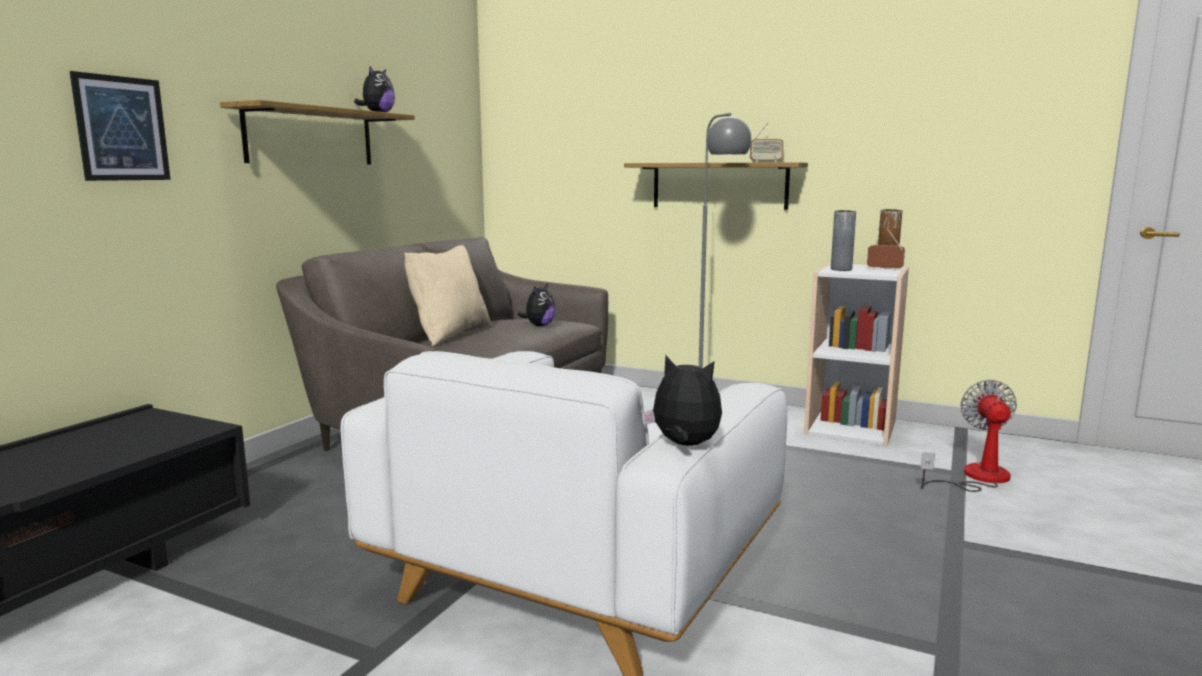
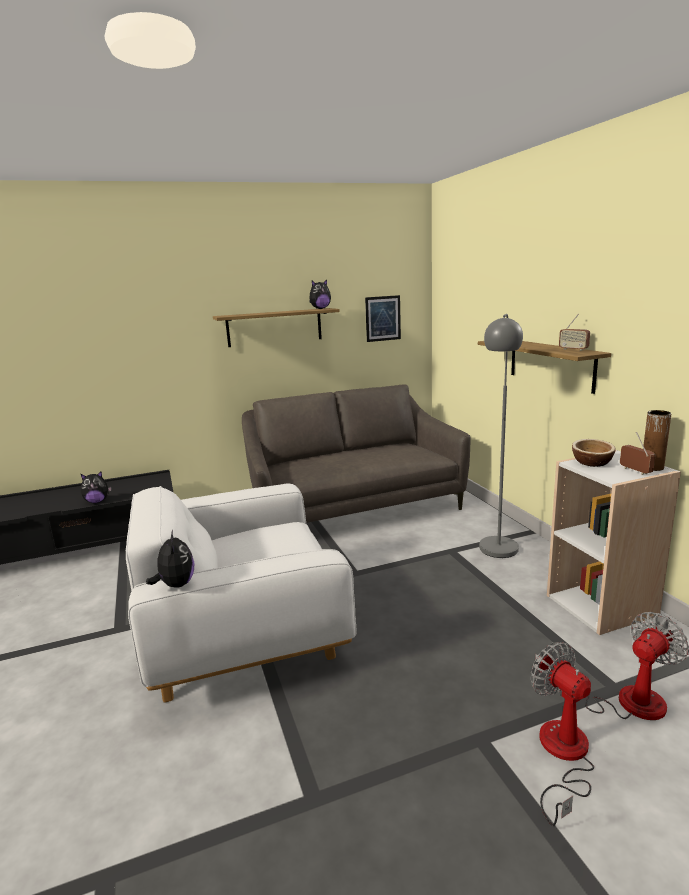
camera: 45 degrees right, 5 degrees up
(122, 128) = (157, 337): picture -> picture (383, 318)
(449, 335) = (336, 454): beige pillow -> none
(539, 326) = (398, 456): plush toy -> plush toy (97, 501)
(841, 269) = (591, 462): grey vase -> bowl
(1012, 524) = (562, 755): none -> fan

